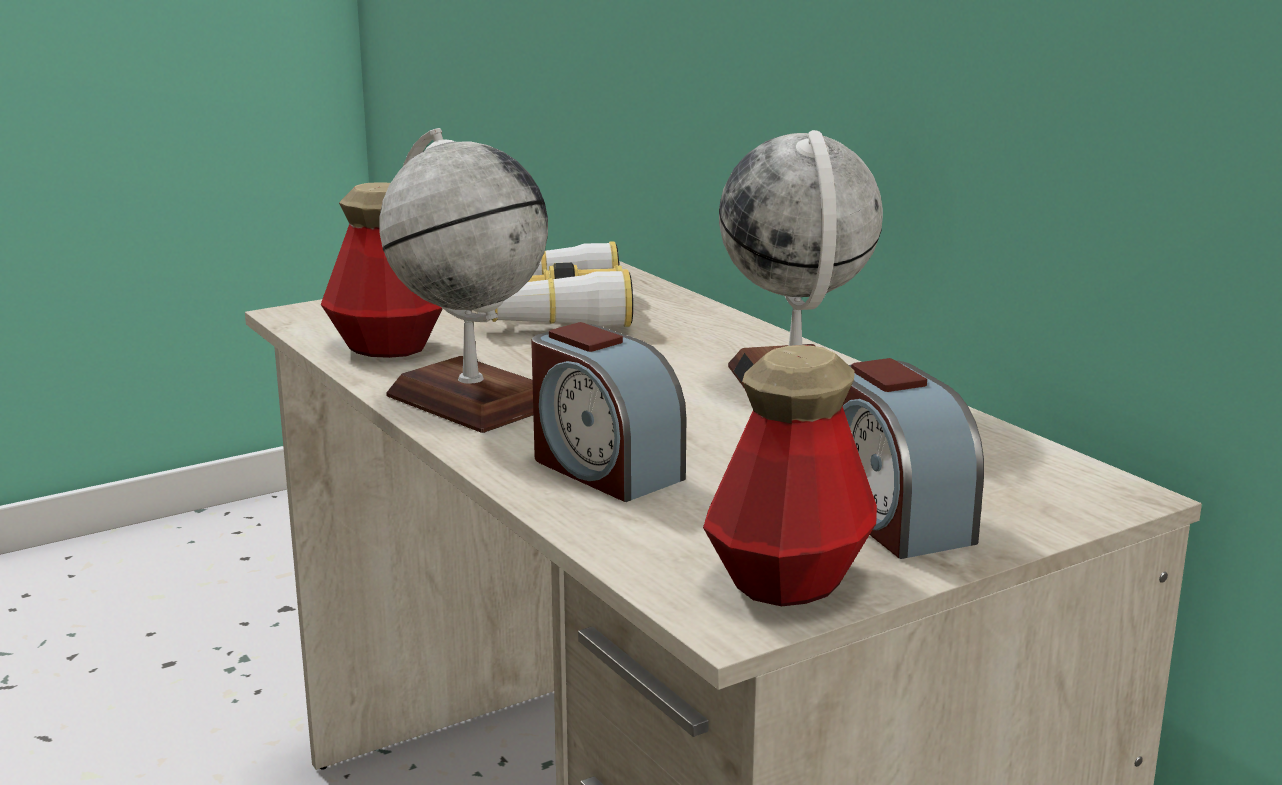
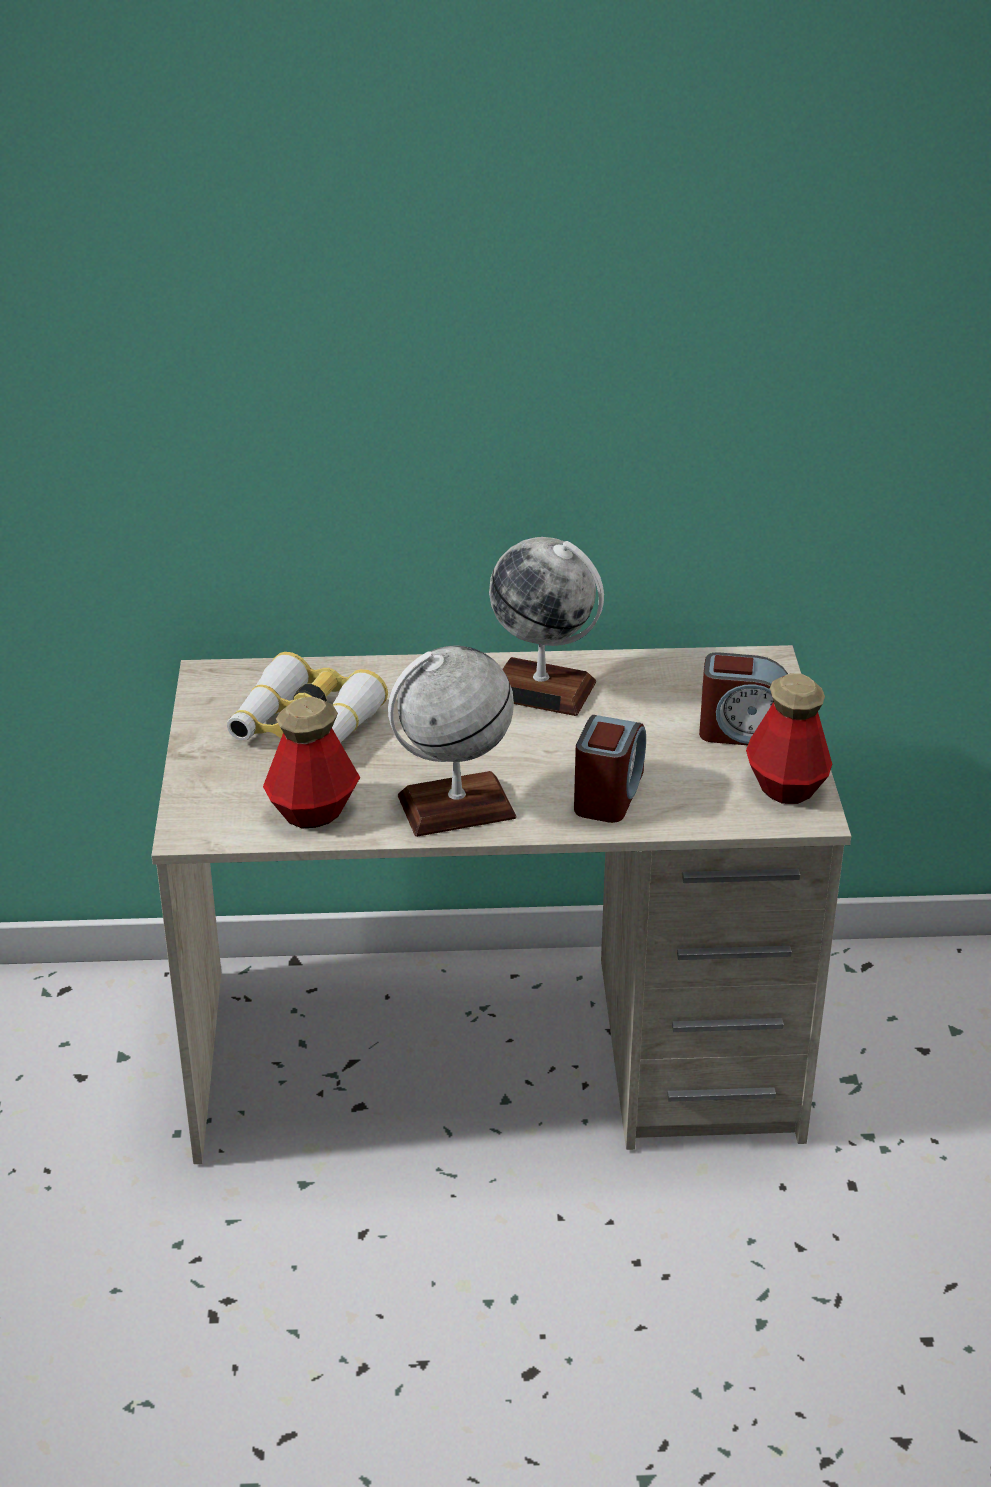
camera: 60 degrees left, 15 degrees up
(604, 468) = (608, 794): alarm clock -> alarm clock turned 60 degrees counterclockwise

